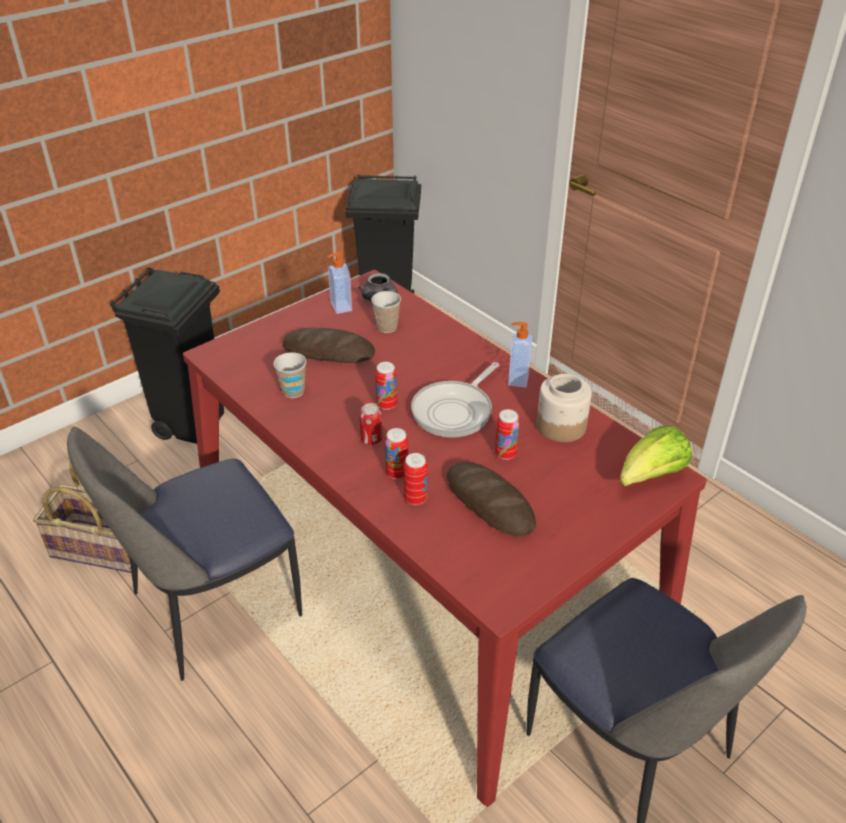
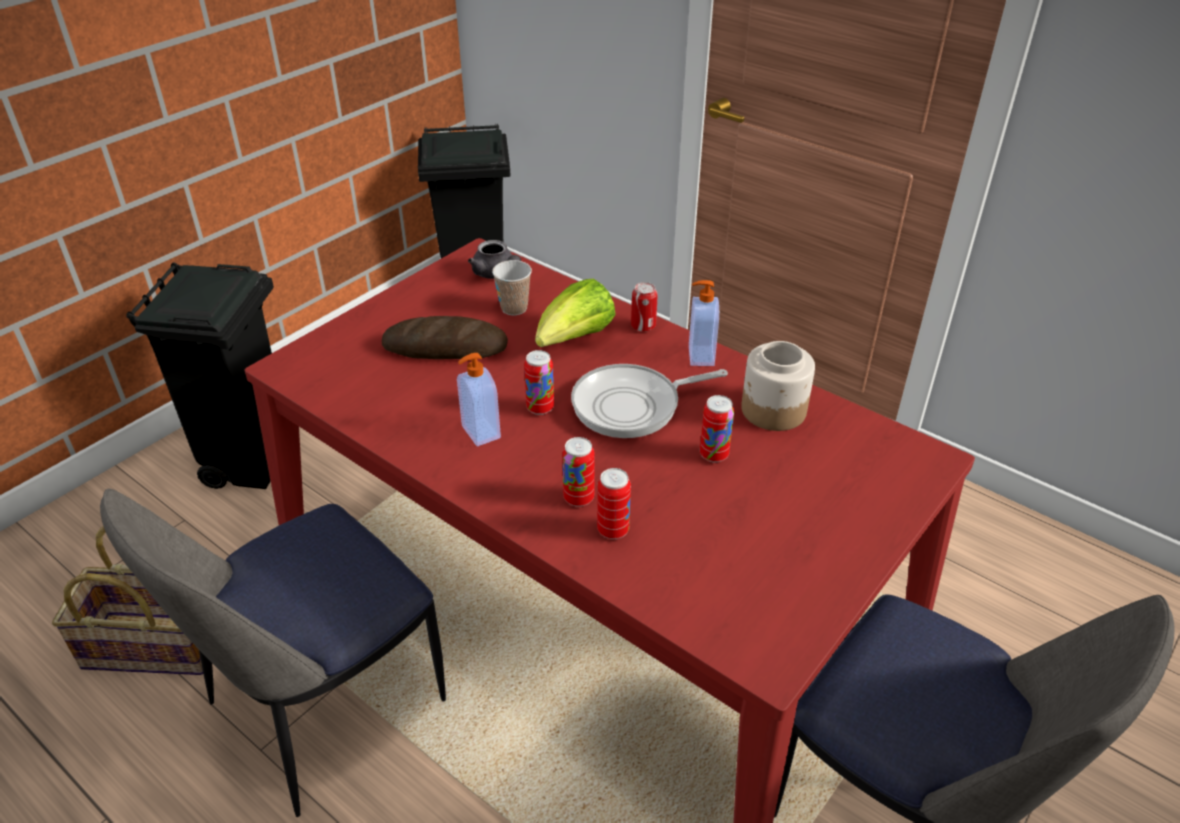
camera: 10 degrees left, 0 degrees up
(293, 391) = (409, 404): cup -> none
(340, 307) = (446, 288): soap dispenser -> soap dispenser (479, 433)
(371, 439) = (532, 456): can -> can (643, 326)
(455, 411) = (632, 406): frying pan -> frying pan turned 45 degrees clockwise
(489, 503) = (712, 523): bread -> none
(650, 476) = (905, 462): lettuce -> lettuce (575, 339)

